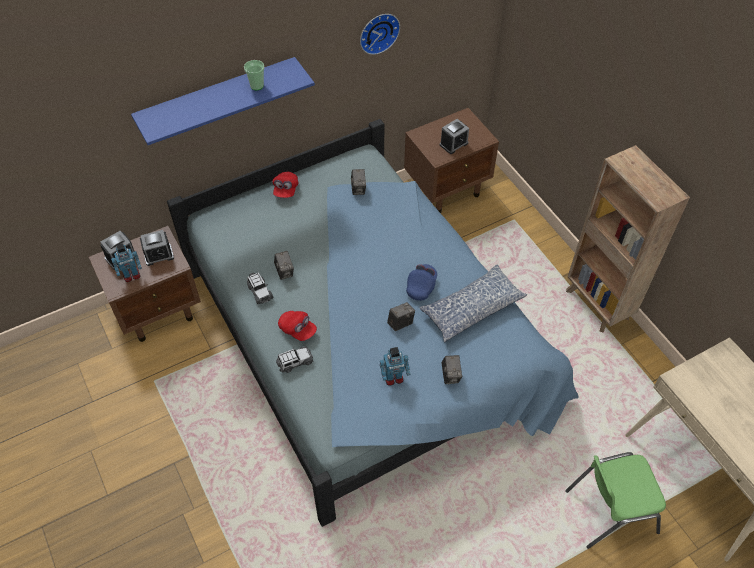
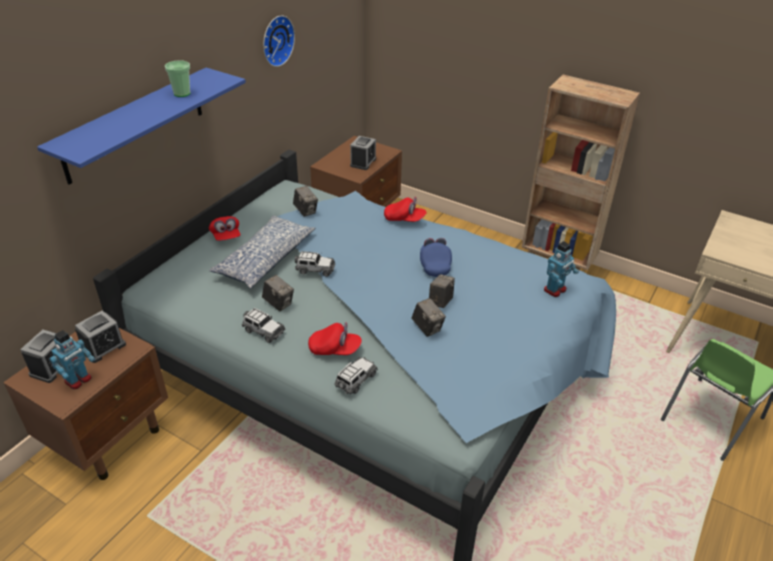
camera: 30 degrees left, 15 degrees down
(328, 252) = (315, 269): none -> toy car
(393, 378) = (475, 350): toy robot -> toy robot (555, 290)
(432, 229) = (404, 219): none -> red cap
(450, 375) = (528, 326): camera -> camera (427, 328)
(471, 308) = (496, 266): pillow -> pillow (264, 259)

